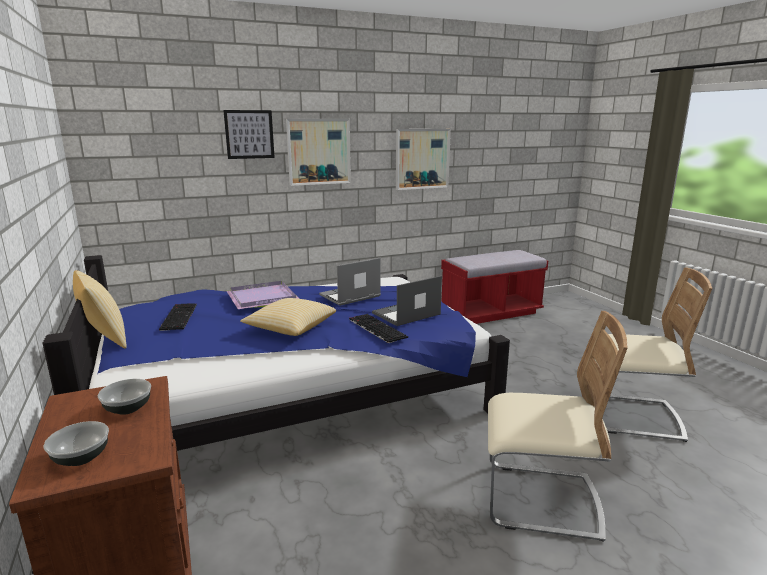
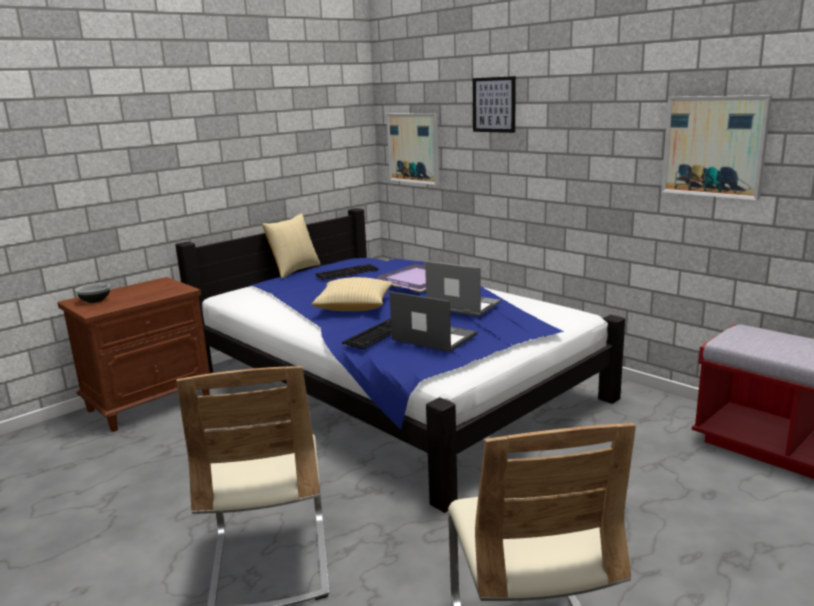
camera: 70 degrees right, 0 degrees up
(127, 408) = (151, 293): bowl -> none
(318, 151) = (562, 127): picture -> picture (414, 148)

